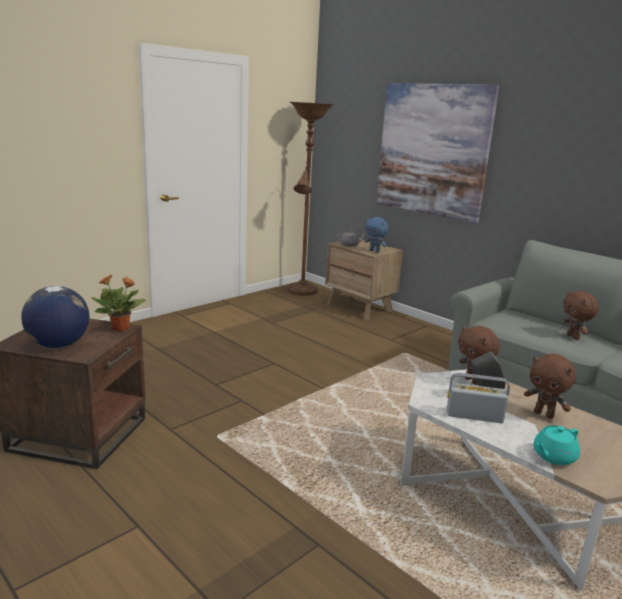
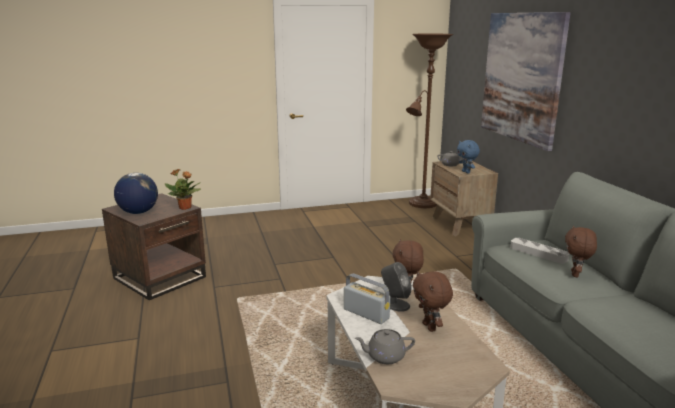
camera: 30 degrees right, 0 degrees up
(522, 323) = (538, 253): none -> grey tray
(553, 457) = (385, 356): turquoise teapot -> grey teapot

